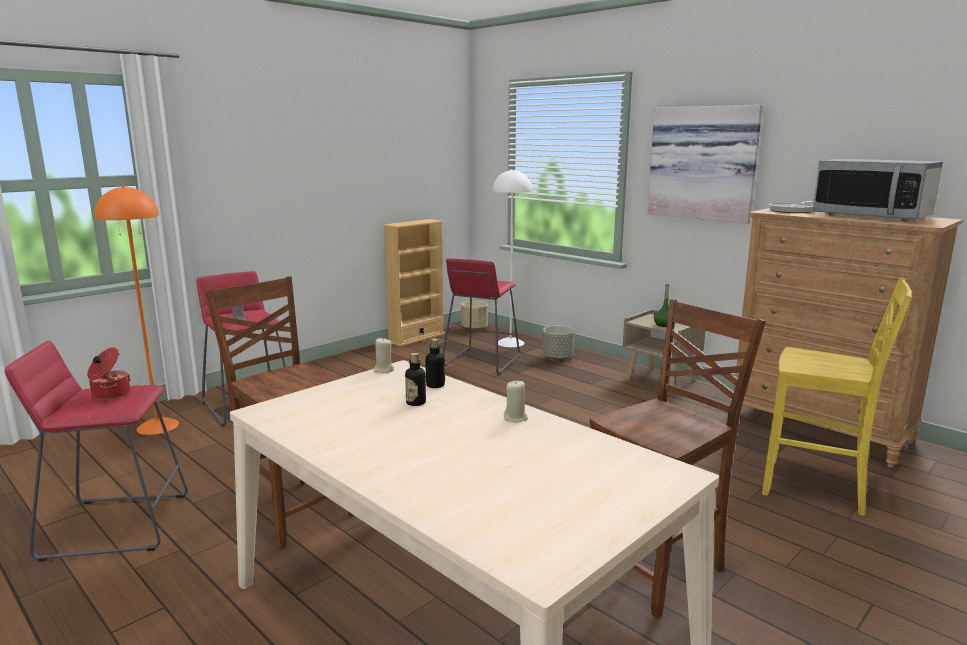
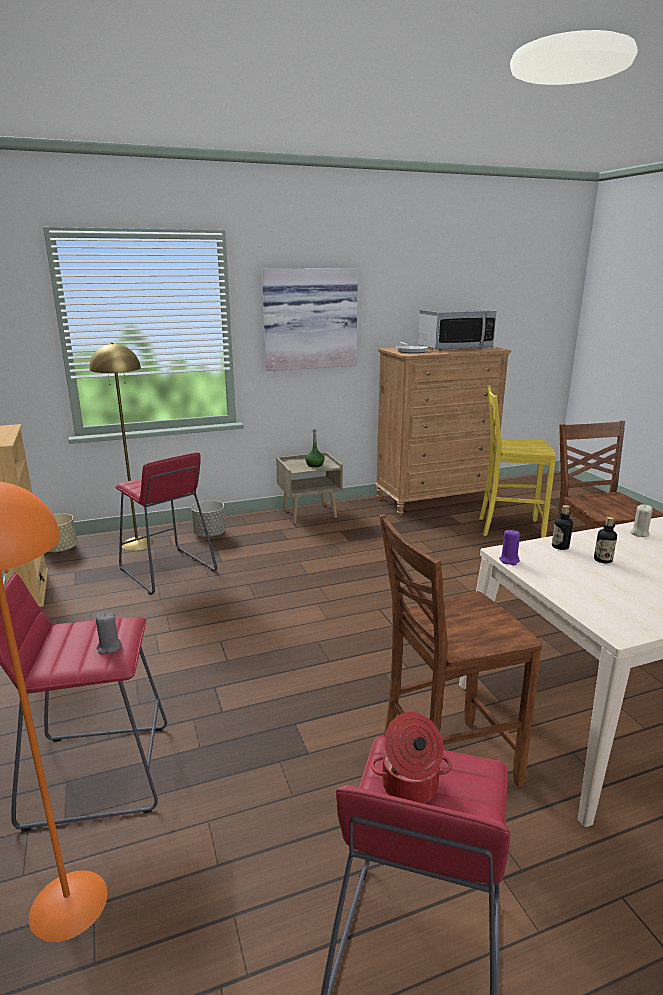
camera: 65 degrees left, 5 degrees up
(383, 370) = (509, 560): beige candle -> purple candle
(510, 343) = (137, 543): white floor lamp -> yellow floor lamp
(816, 489) = (508, 528): yellow chair -> yellow chair turned 135 degrees counterclockwise

